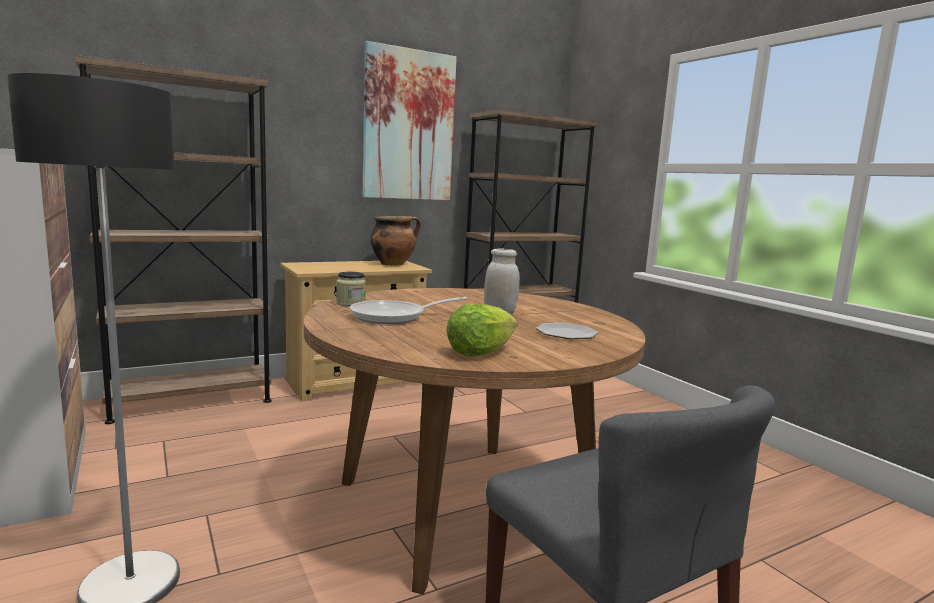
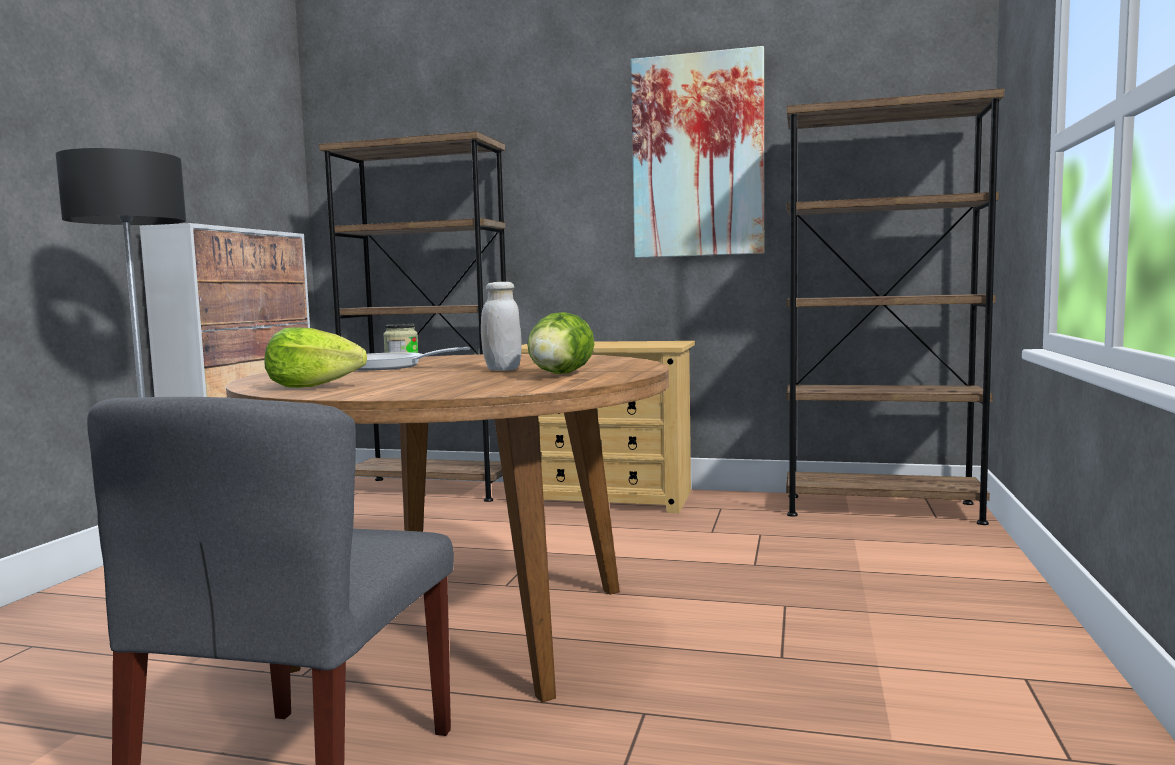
camera: 45 degrees right, 5 degrees down
(393, 264) = (656, 343): cooking pot -> none
(565, 318) = (559, 375): none -> lettuce
(566, 333) = (477, 383): plate -> none

